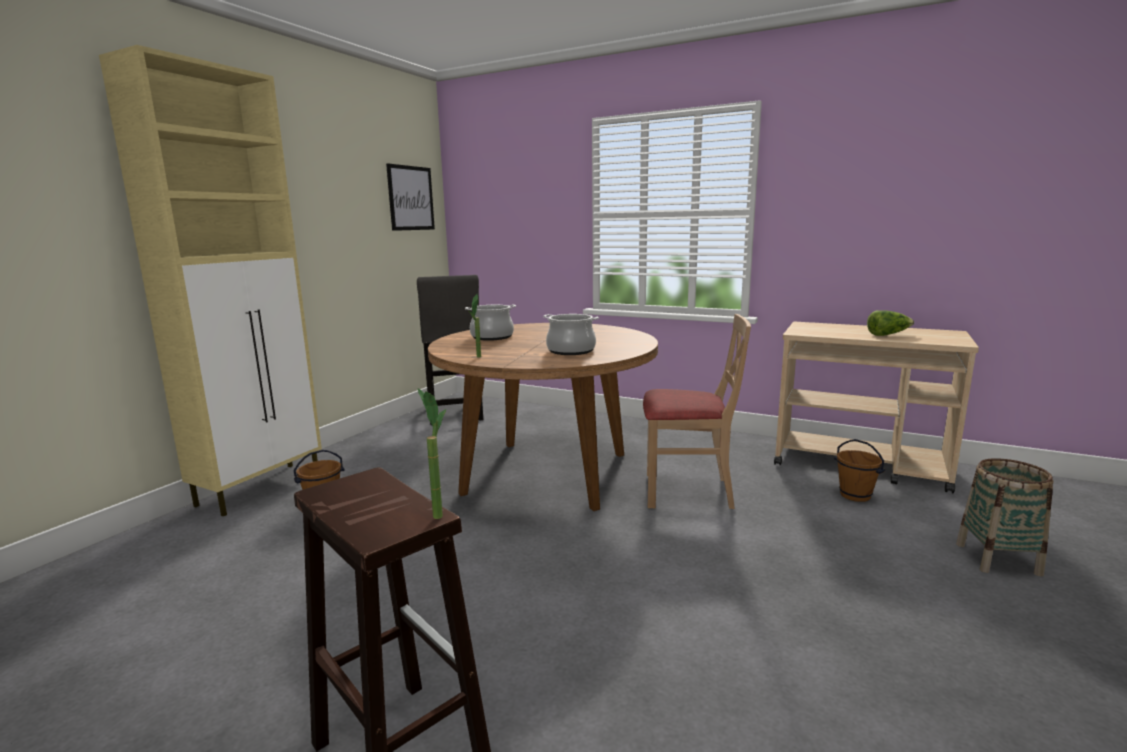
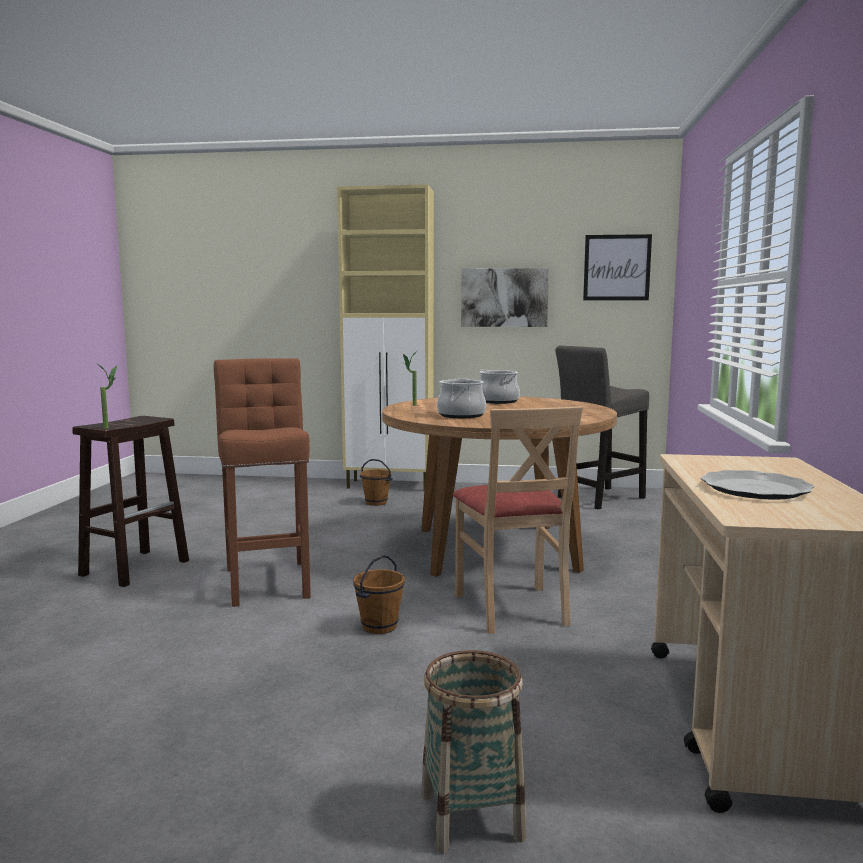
camera: 70 degrees right, 5 degrees down
(328, 229) = (504, 297): none -> picture
(552, 609) = (268, 580): none -> brown stool
(855, 495) = (605, 712): brown bucket -> brown bucket (380, 627)
(887, 334) = (755, 489): lettuce -> plate

